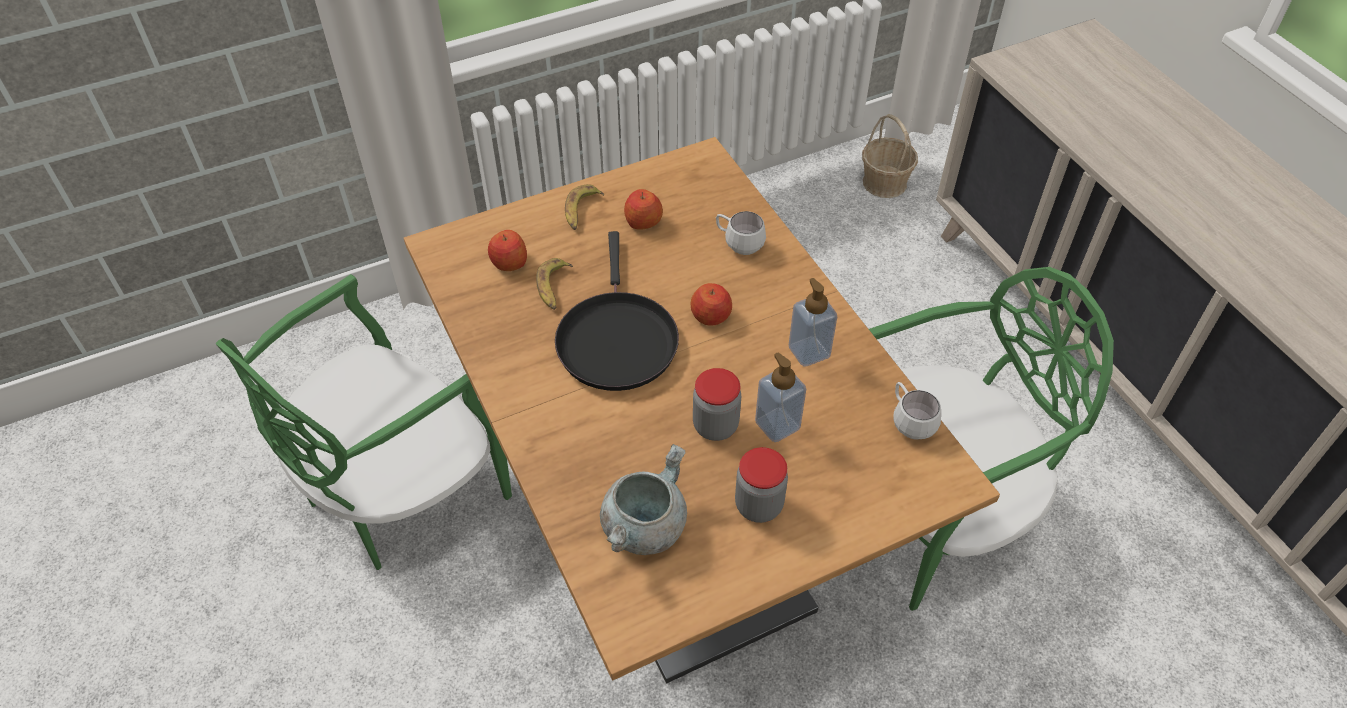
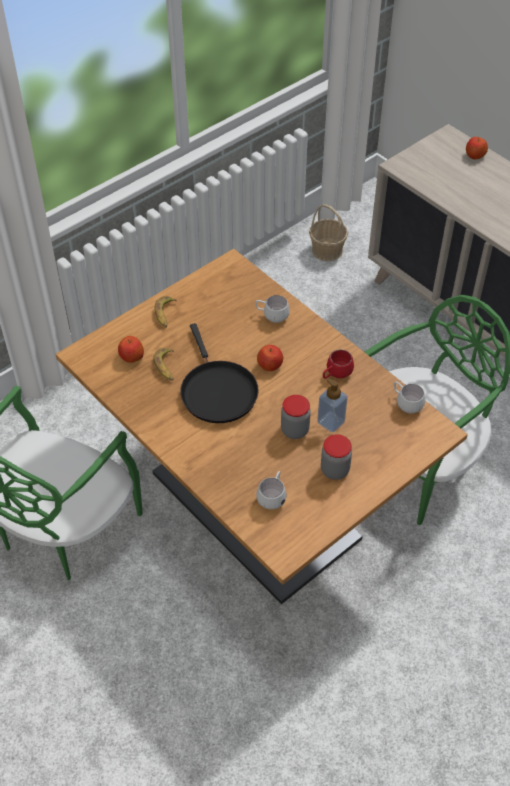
camera: 15 degrees left, 0 degrees up
(643, 221) = (207, 313): apple -> apple (475, 155)
(644, 527) = (273, 497): grey cooking pot -> white mug
(809, 352) = (335, 374): soap dispenser -> red mug

